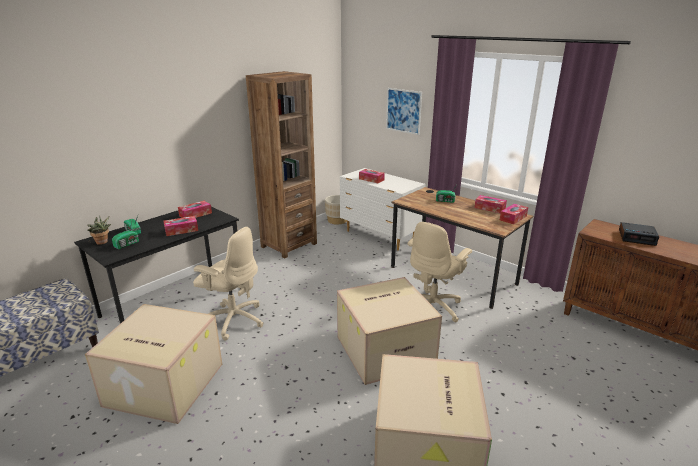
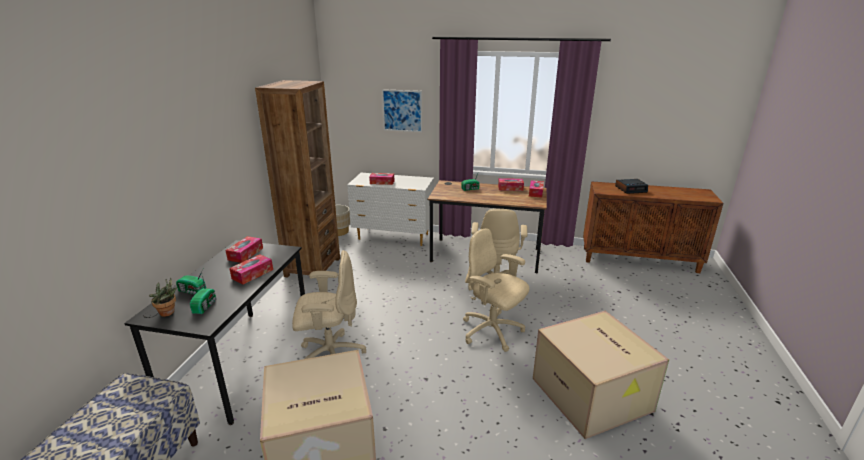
camera: 30 degrees left, 0 degrees up
(385, 349) = (492, 332): cardboard box -> beige office chair

